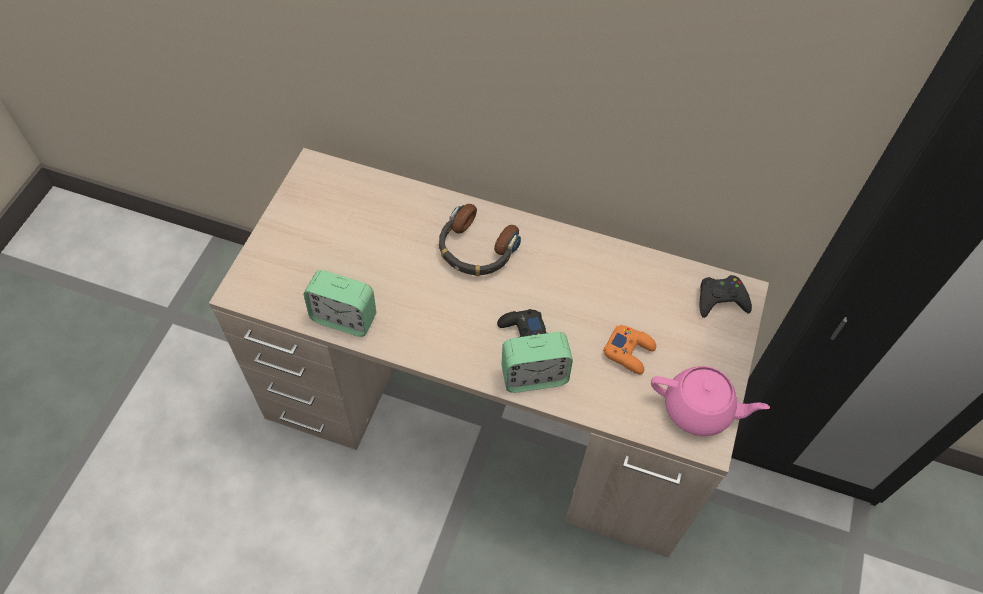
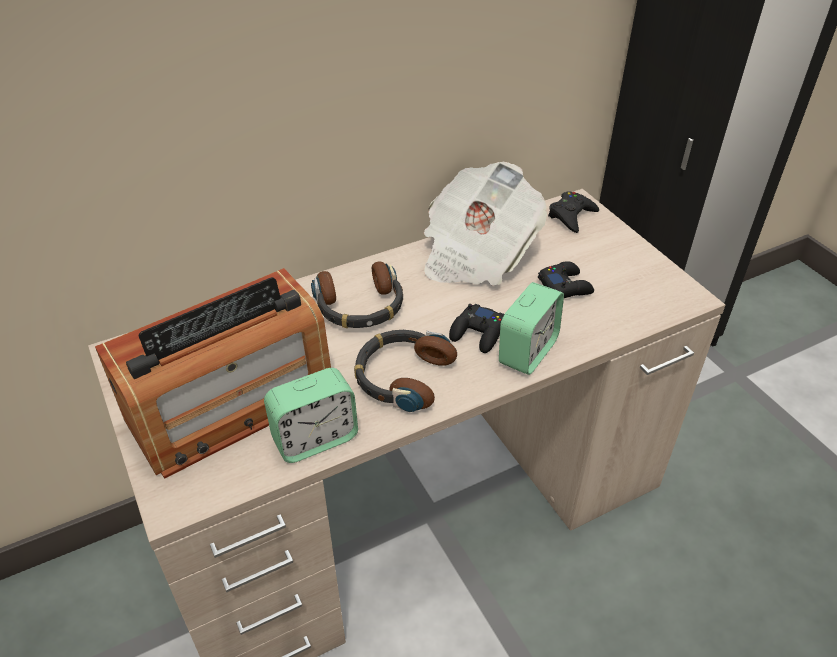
camera: 45 degrees left, 15 degrees down
(328, 256) = (232, 405): none -> radio
(438, 321) = (402, 376): none -> headphones
(604, 272) = (476, 253): none -> newspaper
(629, 352) = (565, 286): orange game controller -> black game controller
(699, 410) = (656, 284): pink teapot -> none

